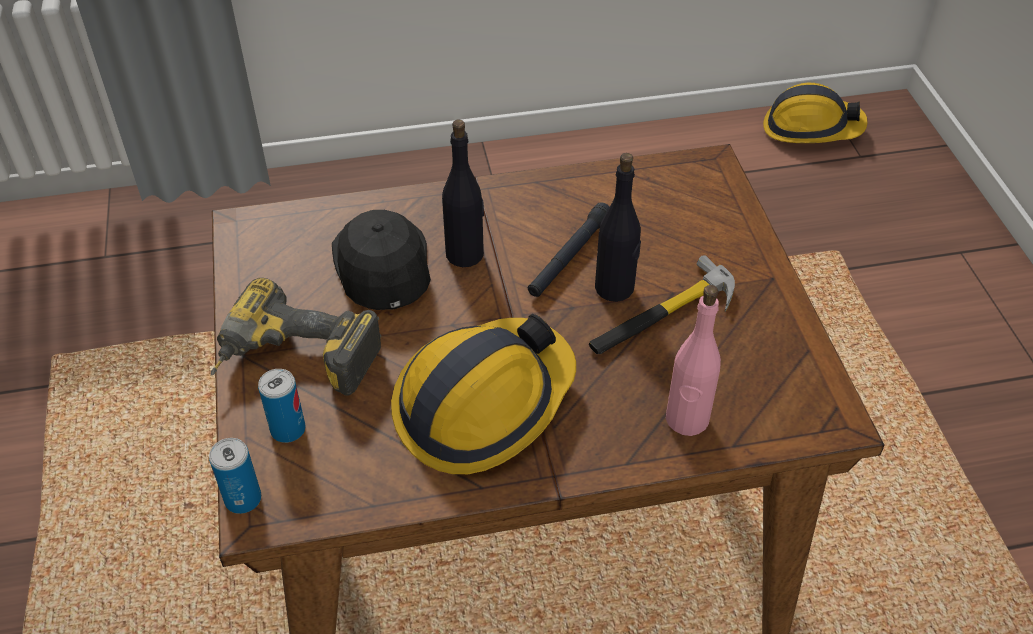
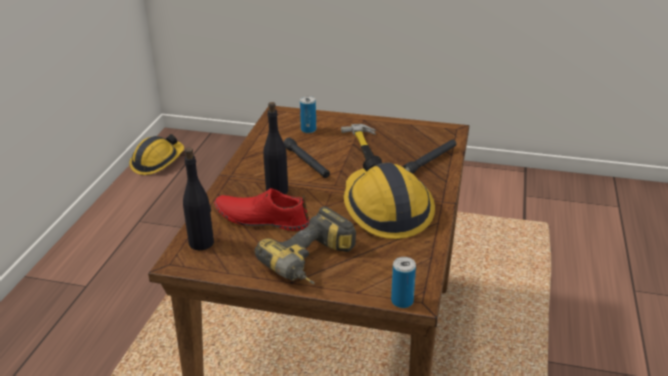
camera: 65 degrees left, 15 degrees down
(288, 429) = (361, 275): can -> can (308, 130)
(382, 265) = (261, 218): black cap -> red shoe
(615, 288) = (338, 156): black bottle -> black bottle (202, 243)
(687, 419) = (430, 161): pink bottle -> black flashlight

